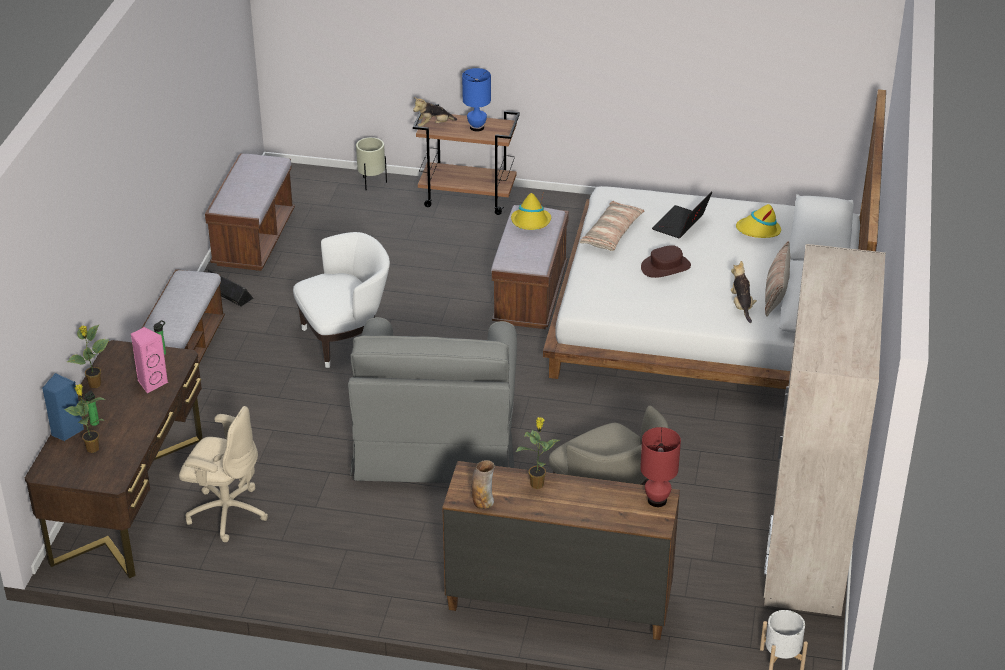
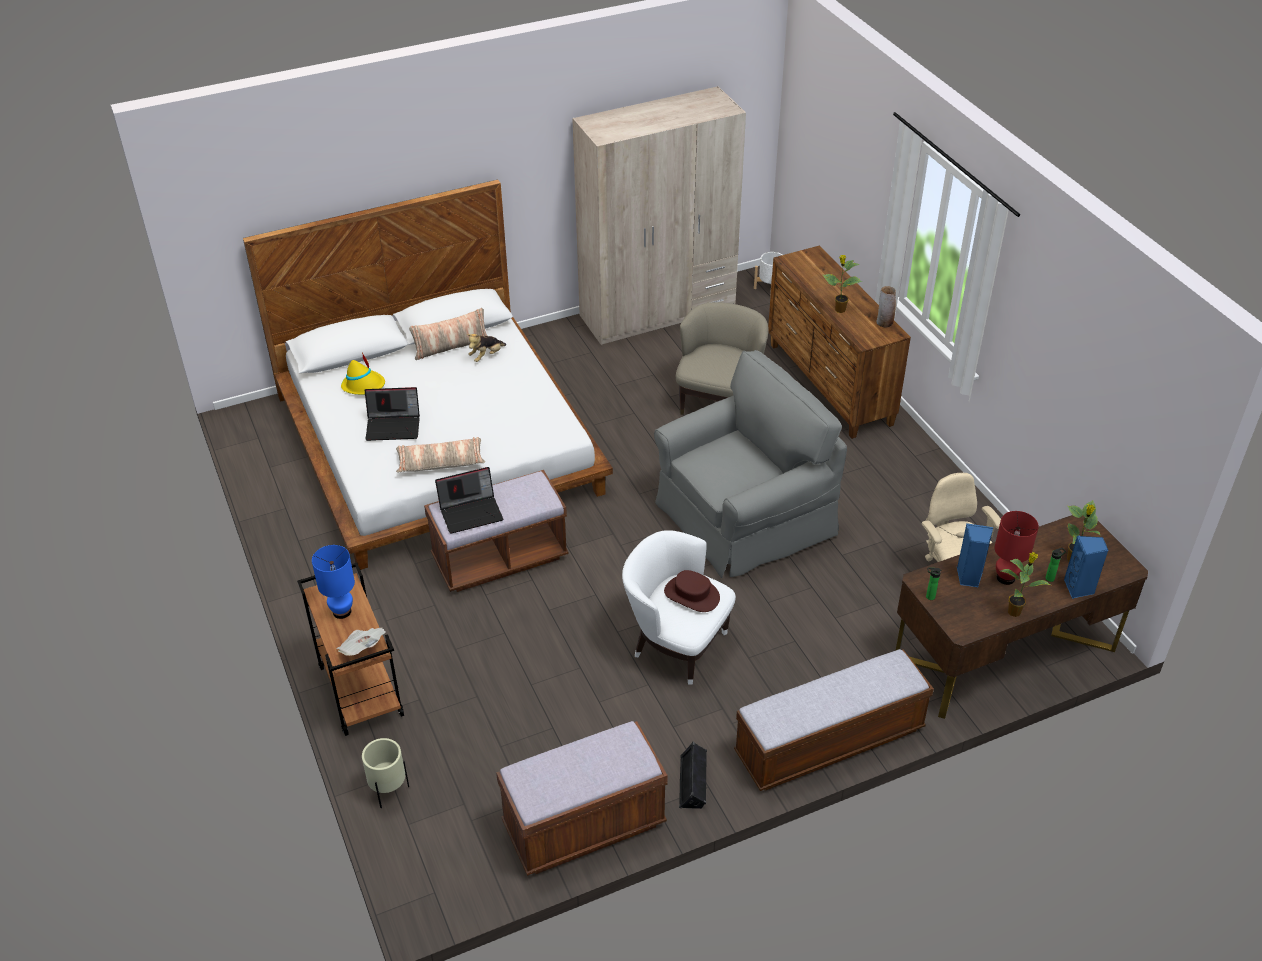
camera: 125 degrees left, 5 degrees up
(151, 383) = (969, 577): pink speaker -> blue speaker
(433, 125) = (362, 649): plush toy -> newspaper
(531, 222) = (471, 512): yellow hat -> laptop
(657, 500) = (794, 261): red table lamp -> red table lamp (1005, 578)
(665, 267) = (468, 411): brown hat -> brown hat (692, 595)

